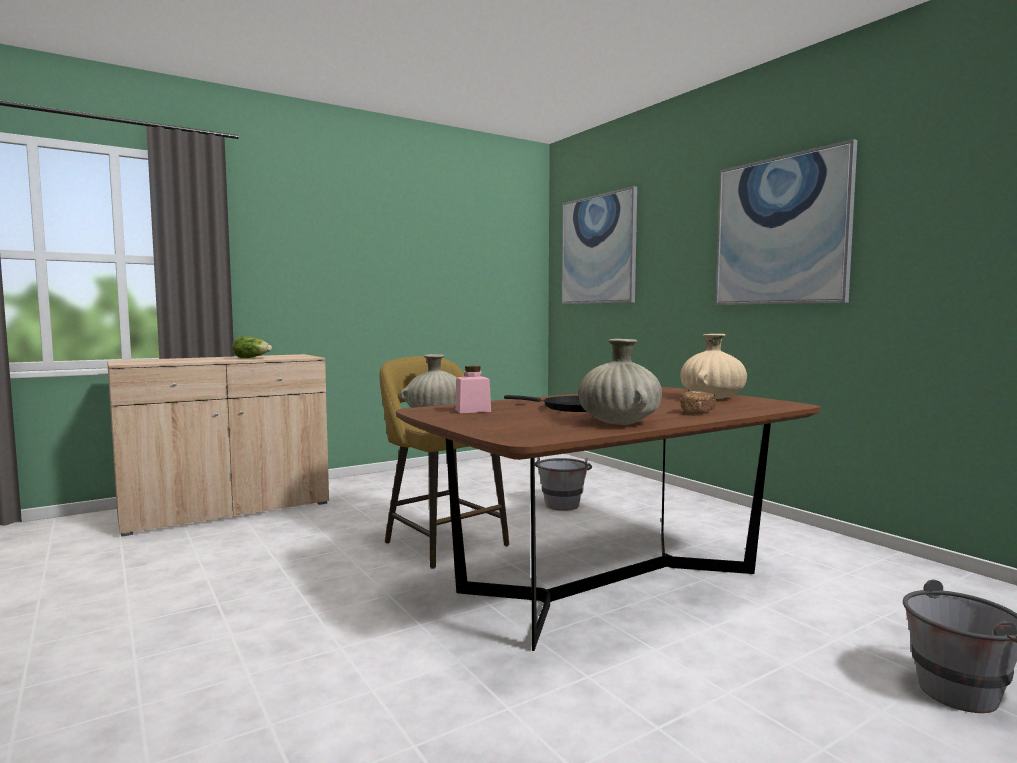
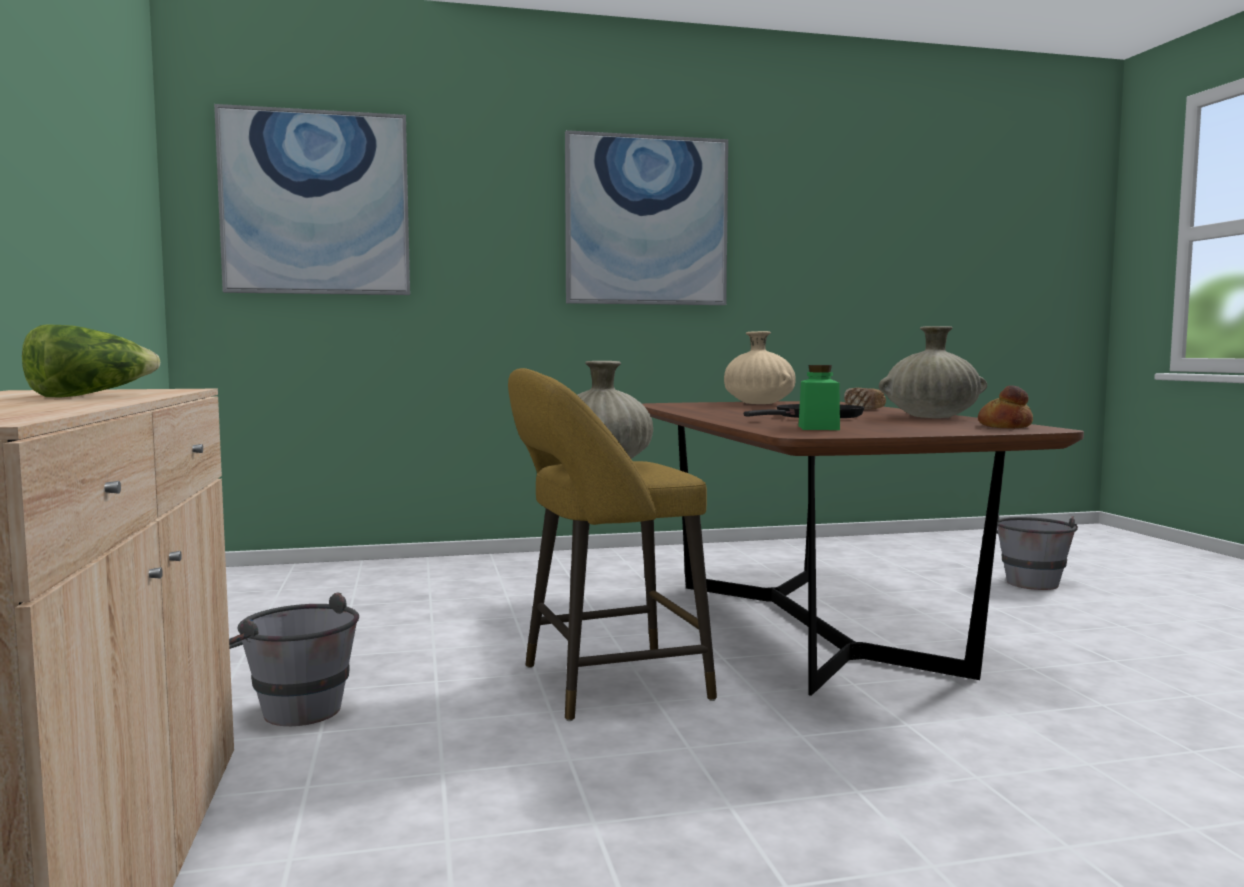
camera: 70 degrees left, 0 degrees up
(473, 410) = (818, 428): pink jar -> green jar
(534, 433) = (1005, 426): none -> bread
(562, 503) = (502, 603): grey bucket -> grey bucket (290, 708)

